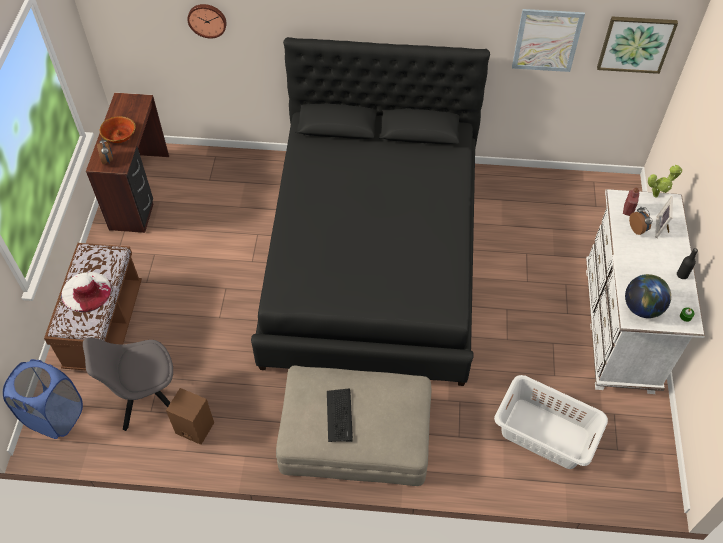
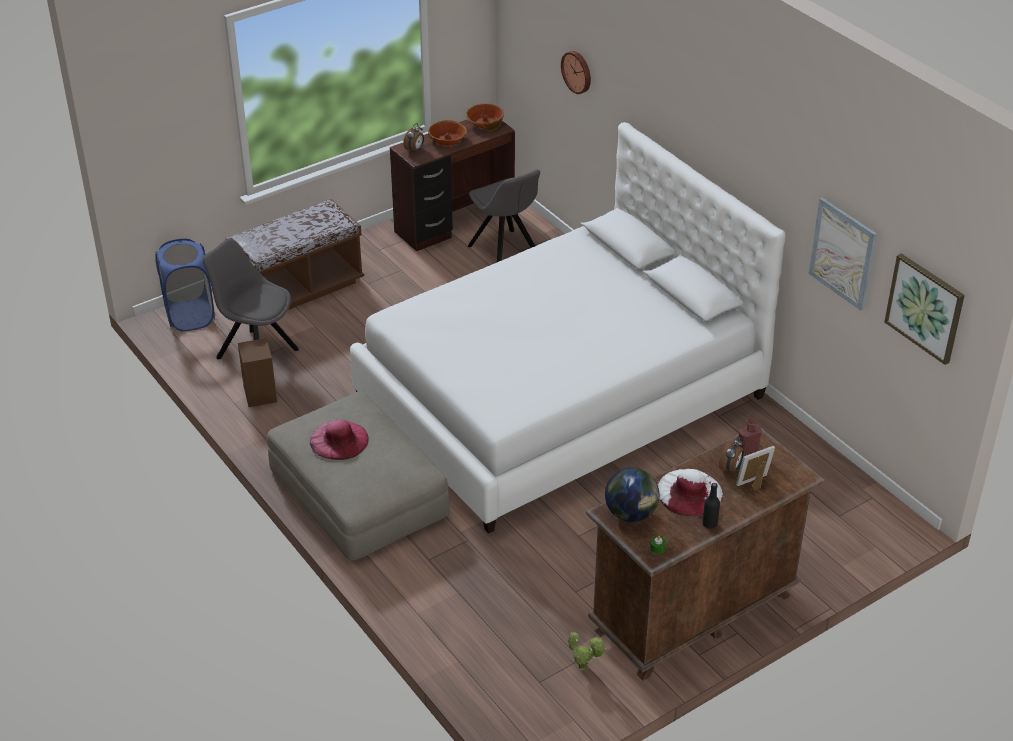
camera: 50 degrees right, 15 degrees down
(86, 291) = (289, 229): white hat -> white hat (689, 492)
(125, 104) = (484, 123): none -> bowl
(201, 187) = (505, 251): none -> grey chair
(339, 415) = (339, 440): keyboard -> pink hat
(373, 259) = (561, 397): black bed -> white bed
(545, 434) = (498, 619): white laundry basket -> none
(619, 329) = (693, 613): white dresser -> brown dresser
(657, 194) = (797, 462): potted plant -> potted plant (584, 668)

